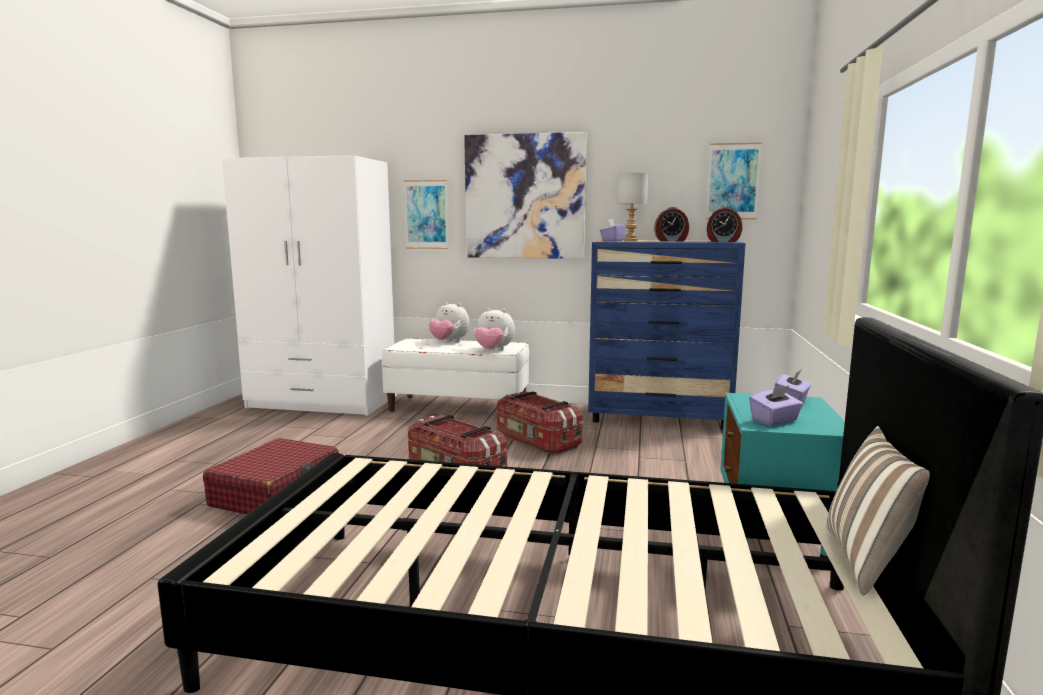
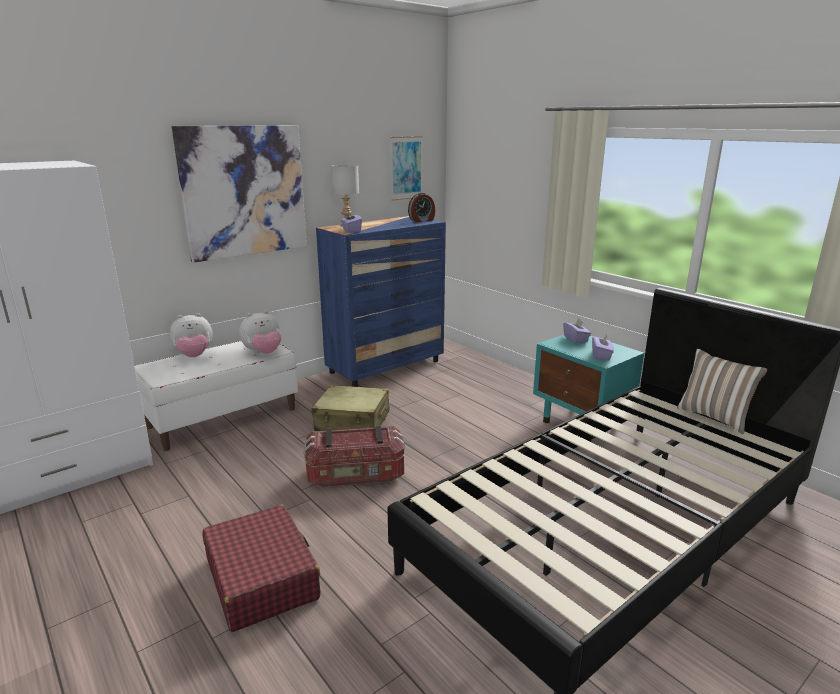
camera: 50 degrees left, 10 degrees up
(426, 214) = (134, 220): picture -> none
(536, 441) = (352, 421): storage box -> beige suitcase
(671, 241) = (384, 223): alarm clock -> none

